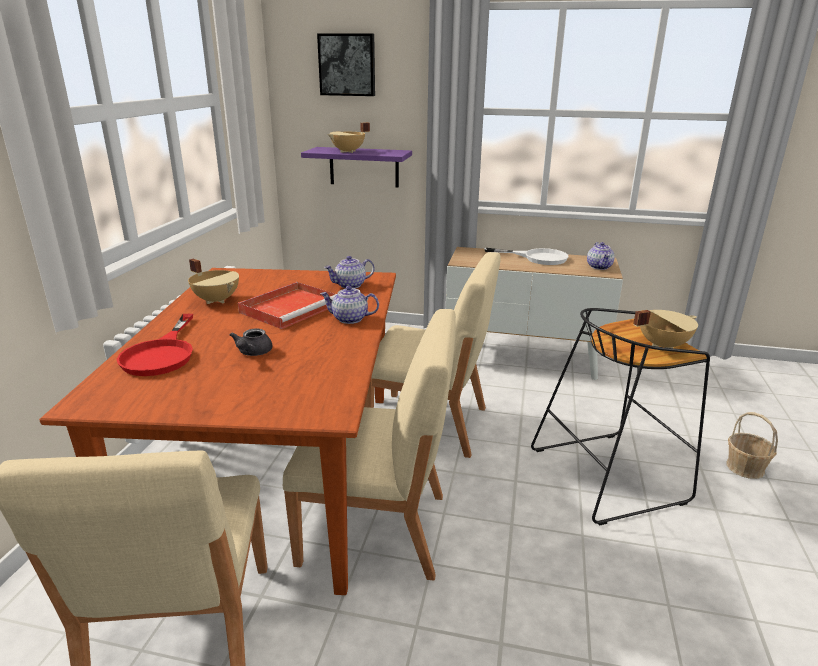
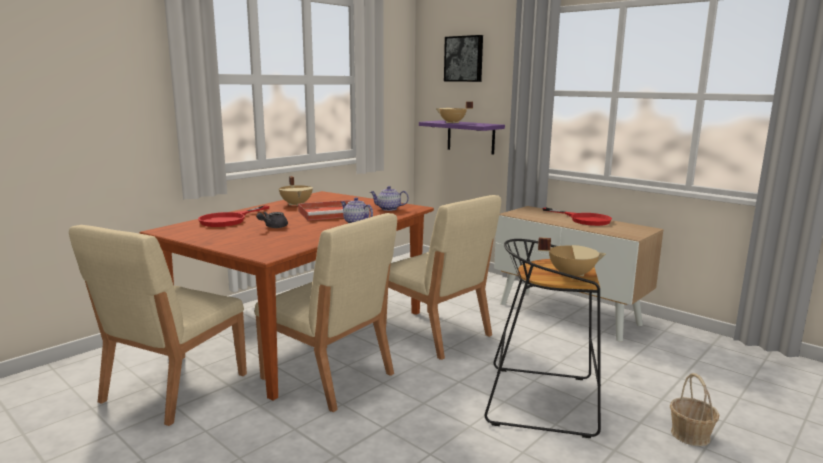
camera: 30 degrees right, 10 degrees down
(537, 258) = (584, 219): white frying pan -> red frying pan
(599, 267) = (631, 232): teapot -> none

